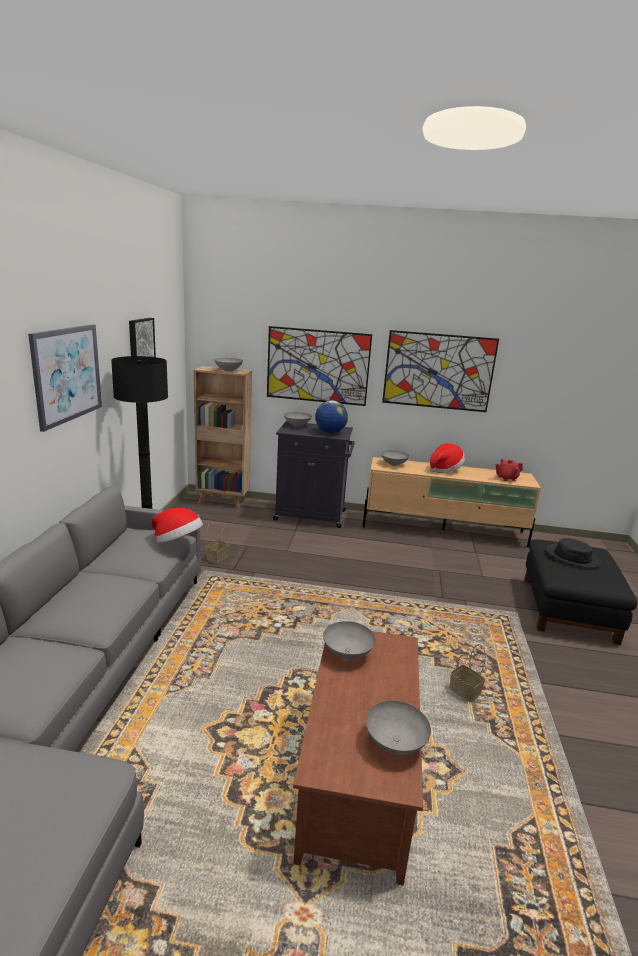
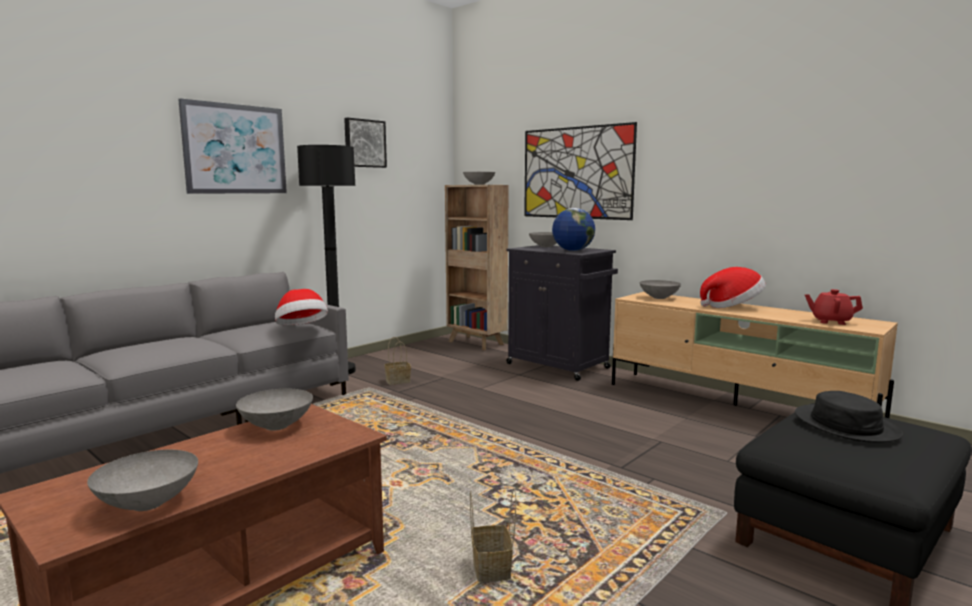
camera: 35 degrees right, 10 degrees down
(438, 371) = (727, 162): picture -> none

